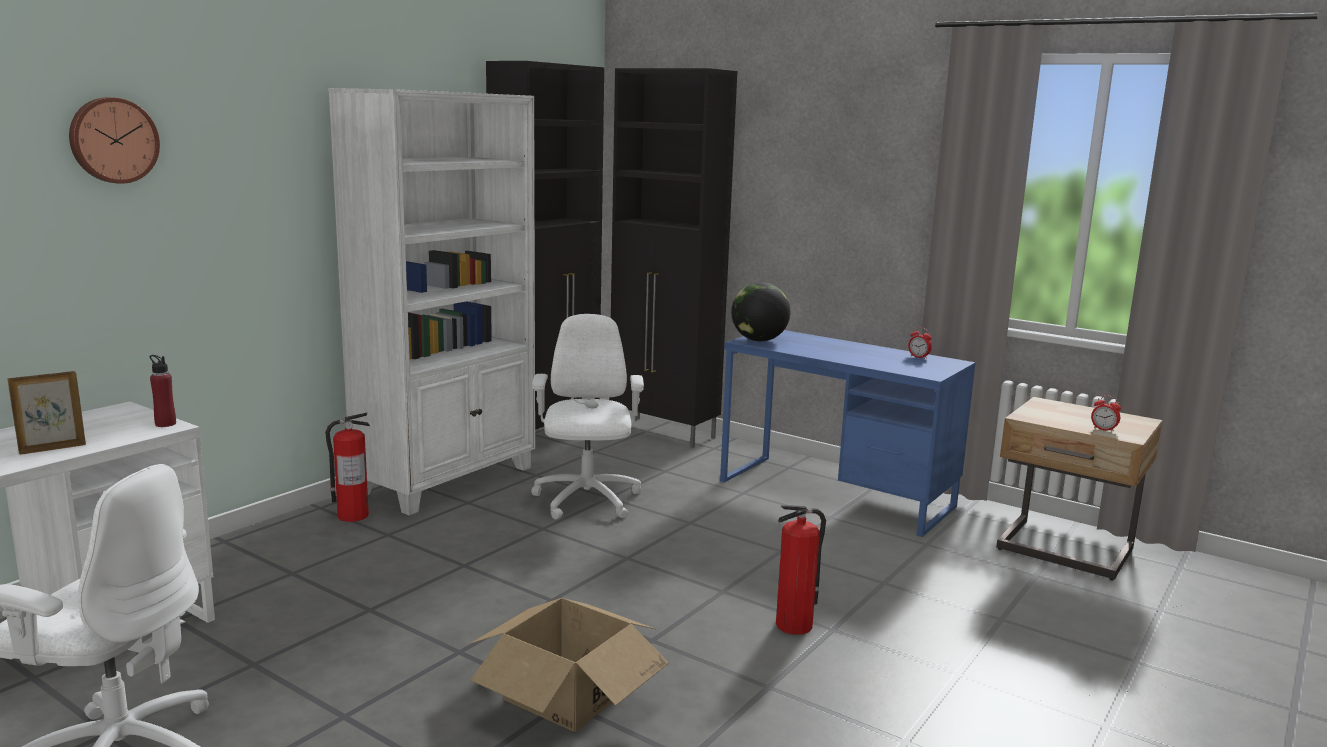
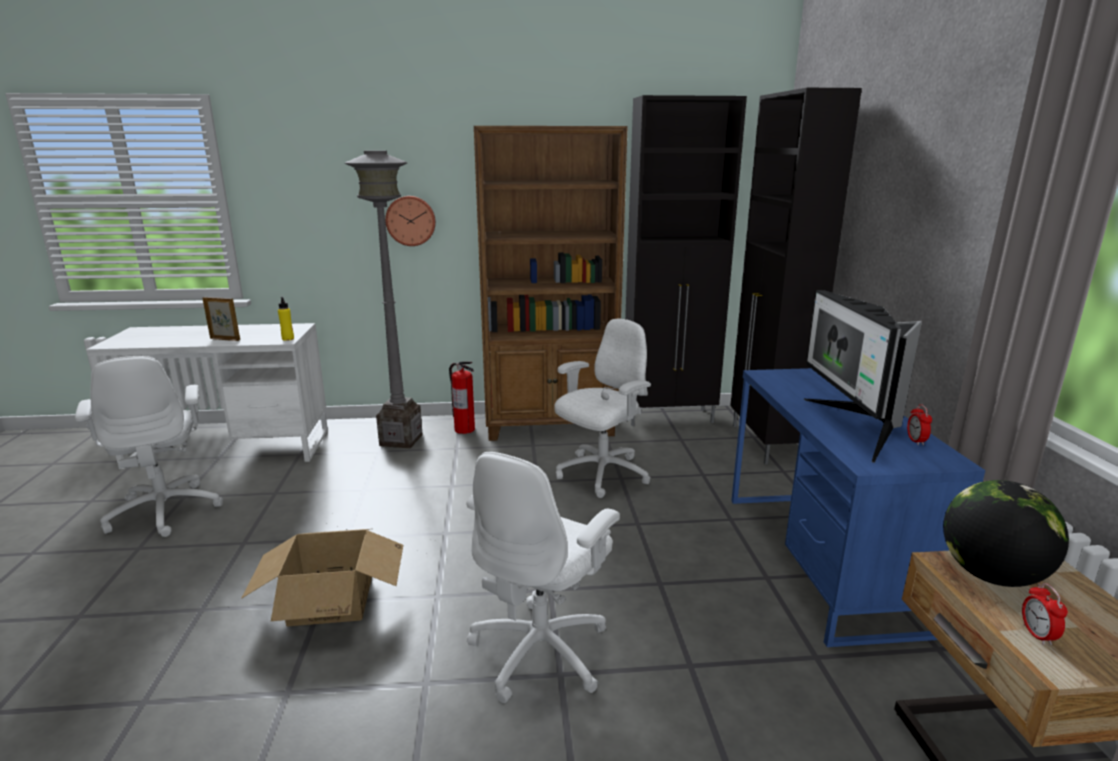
camera: 50 degrees right, 5 degrees up
(113, 140) = (326, 165): wall clock -> wall clock (411, 220)
(165, 424) = (288, 339): red bottle -> yellow bottle
(294, 553) = (401, 440): none -> grey floor lamp
(448, 480) = (551, 426): white bookcase -> brown bookcase
(759, 340) = (780, 376): globe -> globe (991, 576)
(794, 625) = (541, 650): fire extinguisher -> white office chair
(876, 358) = (855, 427): none -> monitor

